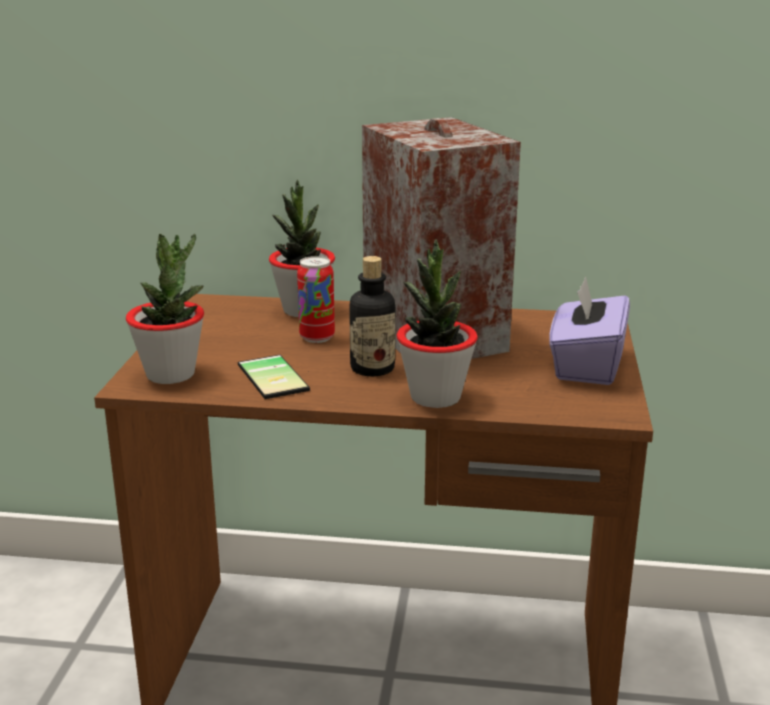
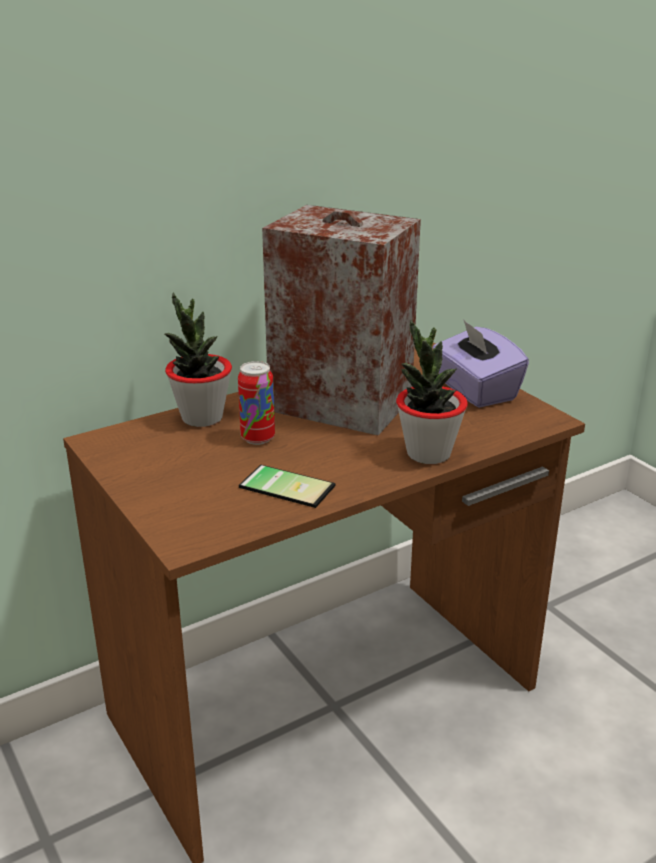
camera: 40 degrees left, 5 degrees up
(171, 374) = (199, 520): potted plant -> none
(372, 368) = (346, 448): bottle -> none

